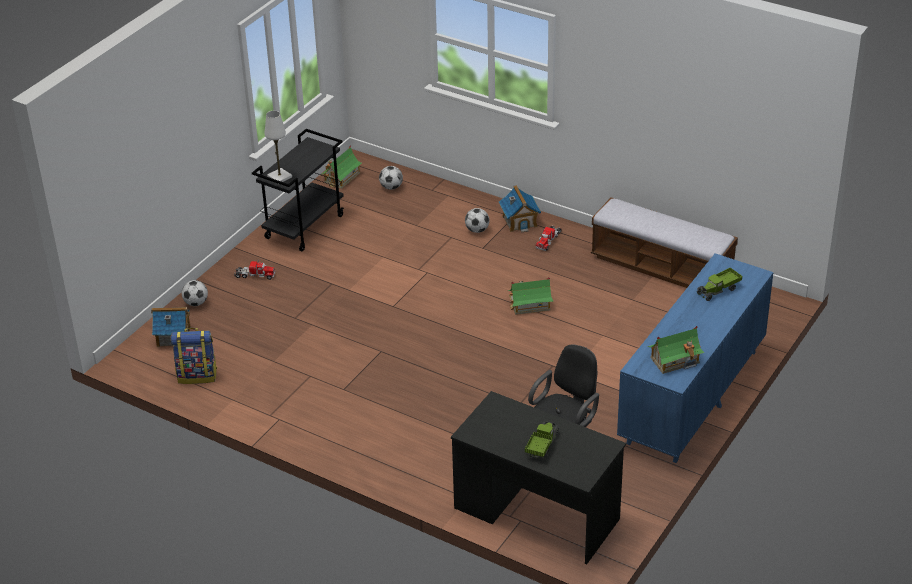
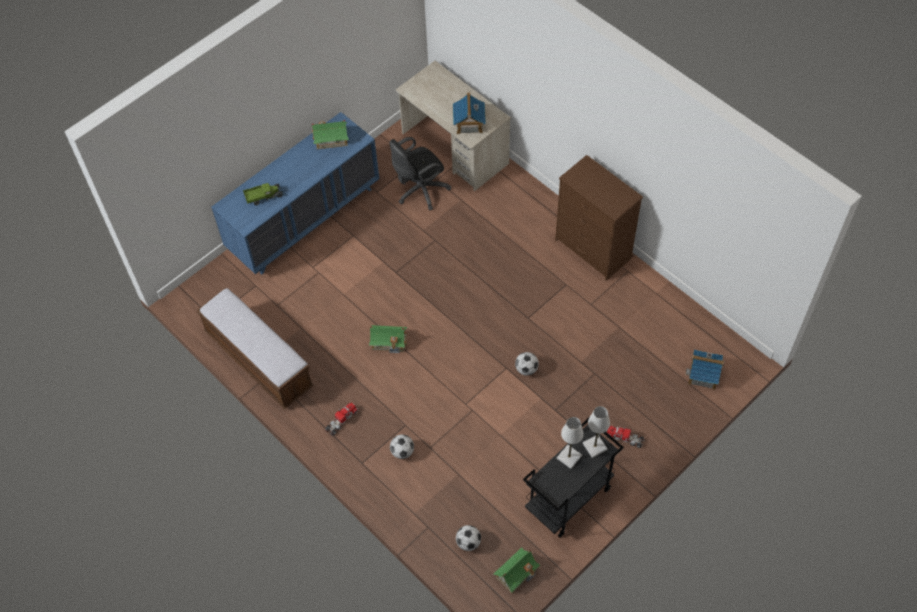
camera: 165 degrees left, 20 degrees up
(196, 303) = (682, 413): football -> football (526, 369)
(197, 375) = (683, 325): backpack -> none
(303, 167) = (569, 457): none -> white table lamp
(317, 429) = (593, 250): none -> brown dresser
(519, 221) = (358, 455): toy house -> toy house (469, 124)
(536, 513) = (455, 149): black desk -> beige desk
(542, 445) = (451, 98): toy truck -> none

